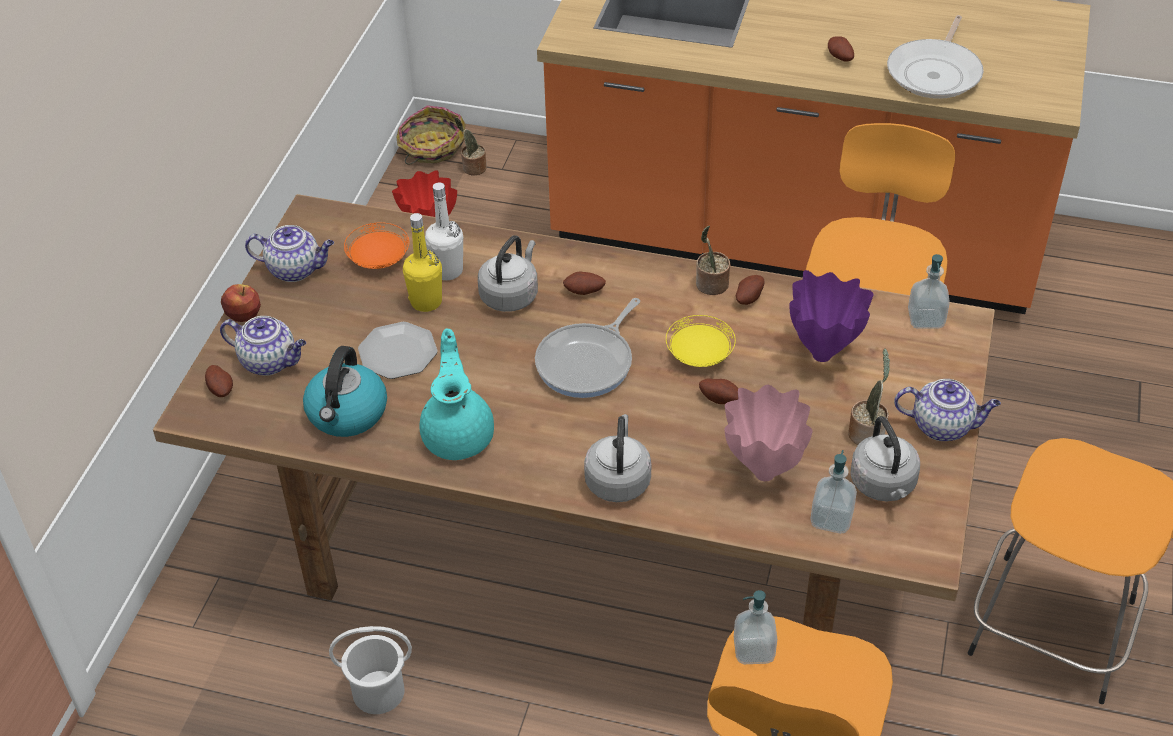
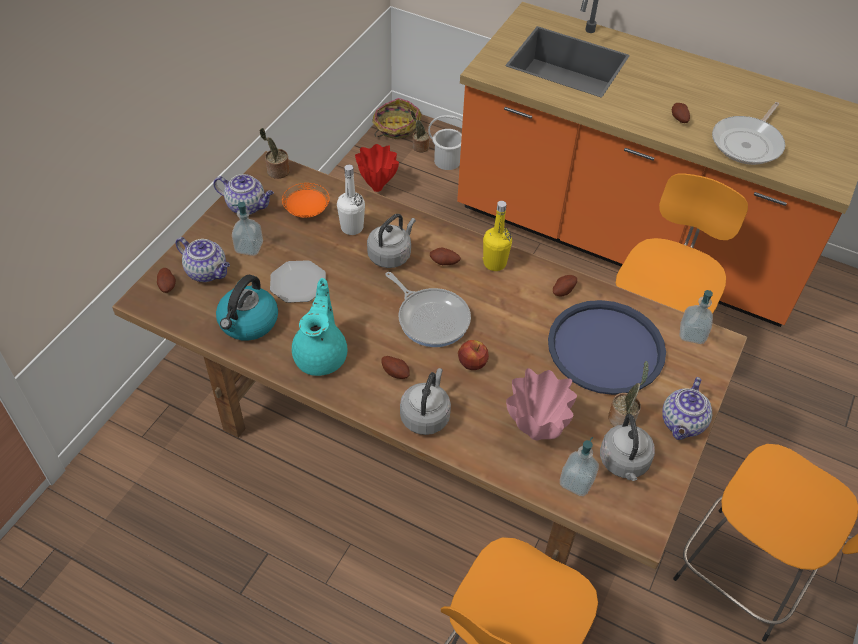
camera: 10 degrees right, 5 degrees up
(243, 315) = (201, 233): apple -> apple (472, 363)
(378, 691) = (250, 511): white bucket -> white bucket (447, 160)
(426, 302) = (330, 248): yellow bottle -> yellow bottle (494, 263)
(588, 362) = (431, 318): frying pan -> frying pan turned 90 degrees counterclockwise
(700, 355) = (514, 329): yellow plate -> none
(711, 285) = (538, 276): potted plant -> potted plant (277, 172)
(720, 398) = (519, 366): potato -> potato (396, 372)
(753, 650) = (498, 565): soap dispenser -> soap dispenser (249, 247)
(822, 356) = (605, 348): purple vase -> blue tray
(943, 426) = (682, 424): teapot -> teapot turned 90 degrees clockwise

